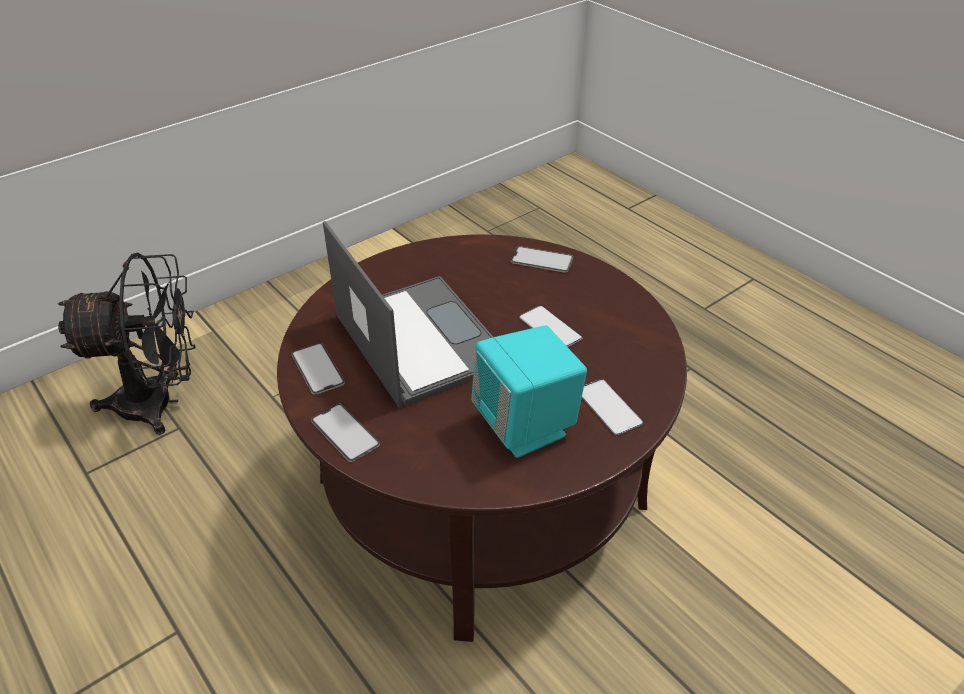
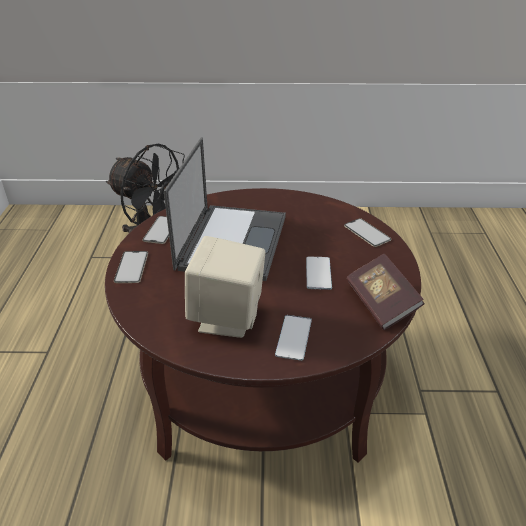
camera: 40 degrees right, 5 degrees down
(526, 426) = (227, 318): turquoise speaker -> beige speaker
(639, 328) = (381, 303): none -> book

